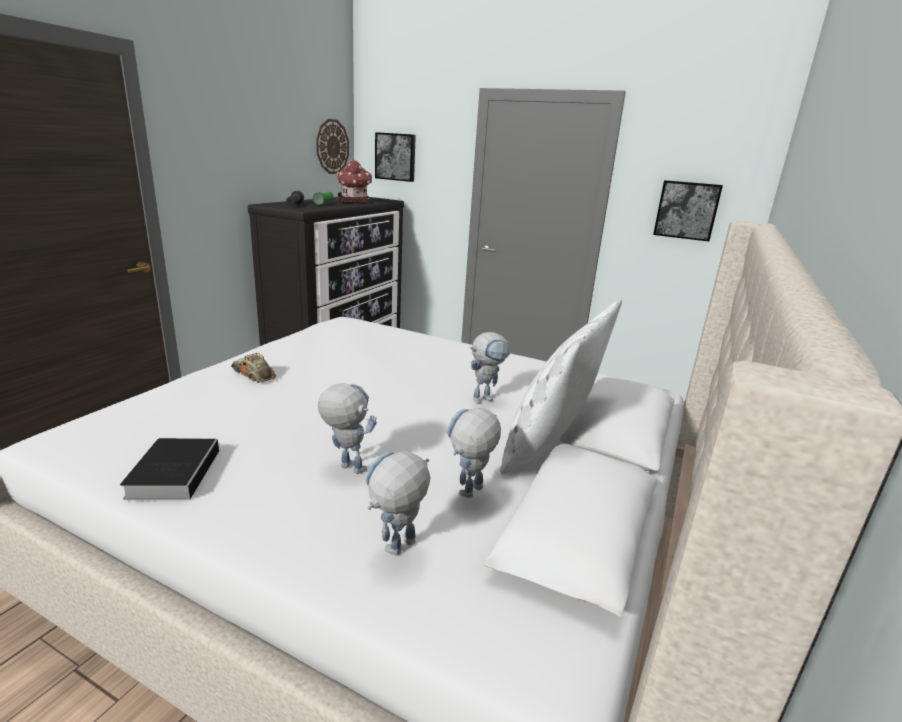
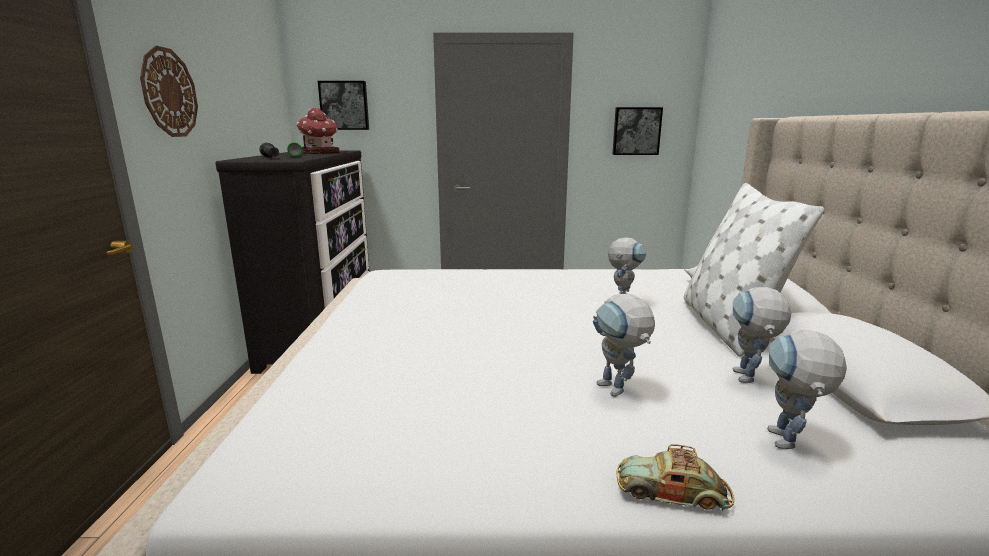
camera: 25 degrees left, 5 degrees down
(174, 471) = (463, 458): book -> none
(254, 374) = (379, 339): toy car -> toy car (672, 492)
(332, 147) = (274, 97): wall clock -> wall clock (169, 93)
(345, 466) = (618, 392): toy robot -> toy robot turned 120 degrees counterclockwise

